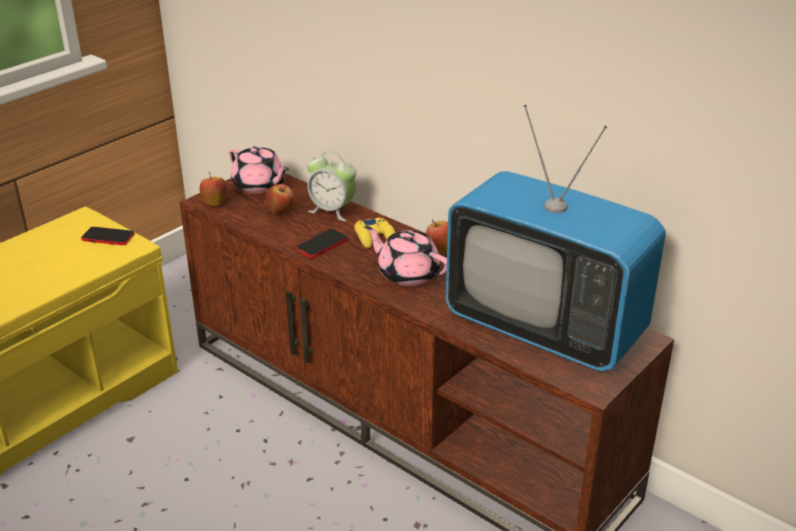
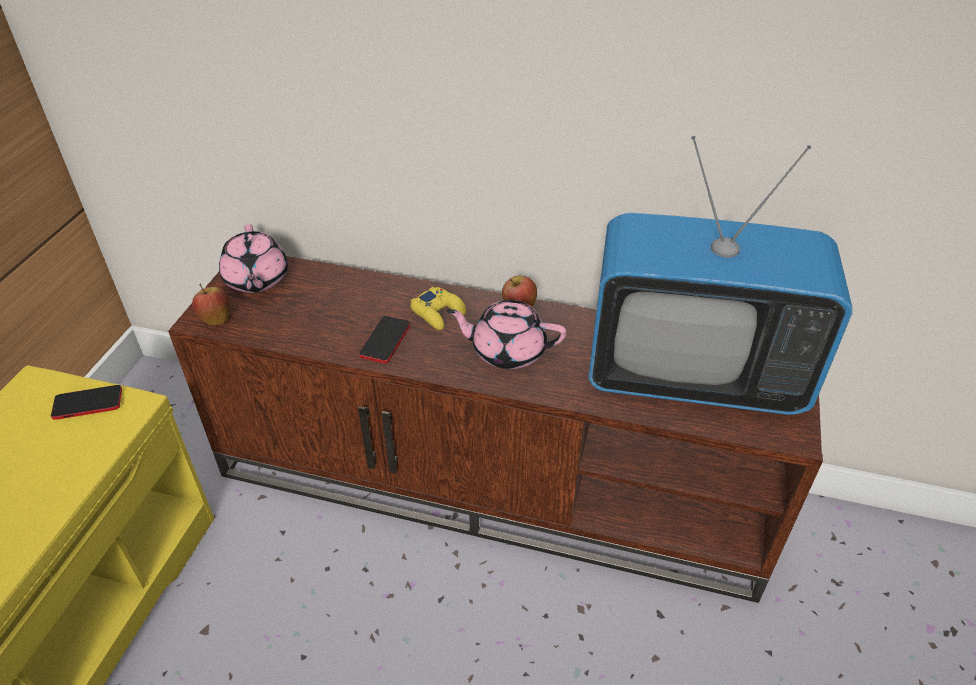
camera: 25 degrees left, 10 degrees up
(259, 186) = (256, 280): pink teapot -> pink teapot turned 60 degrees clockwise
(281, 212) = (307, 309): apple -> none
(332, 211) = (366, 290): alarm clock -> none

